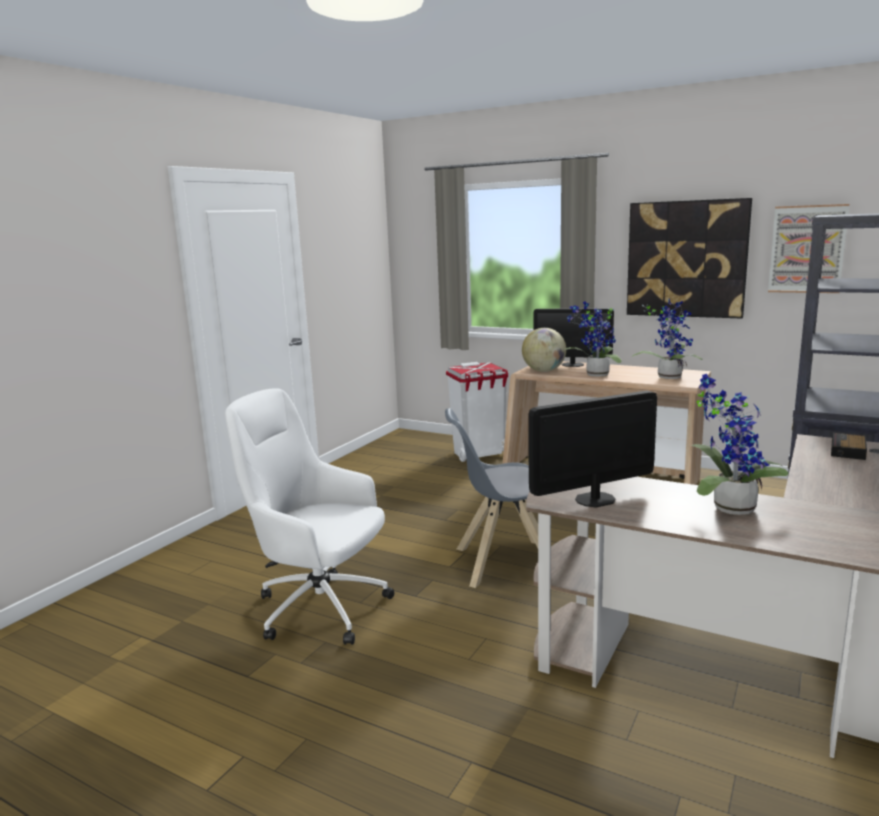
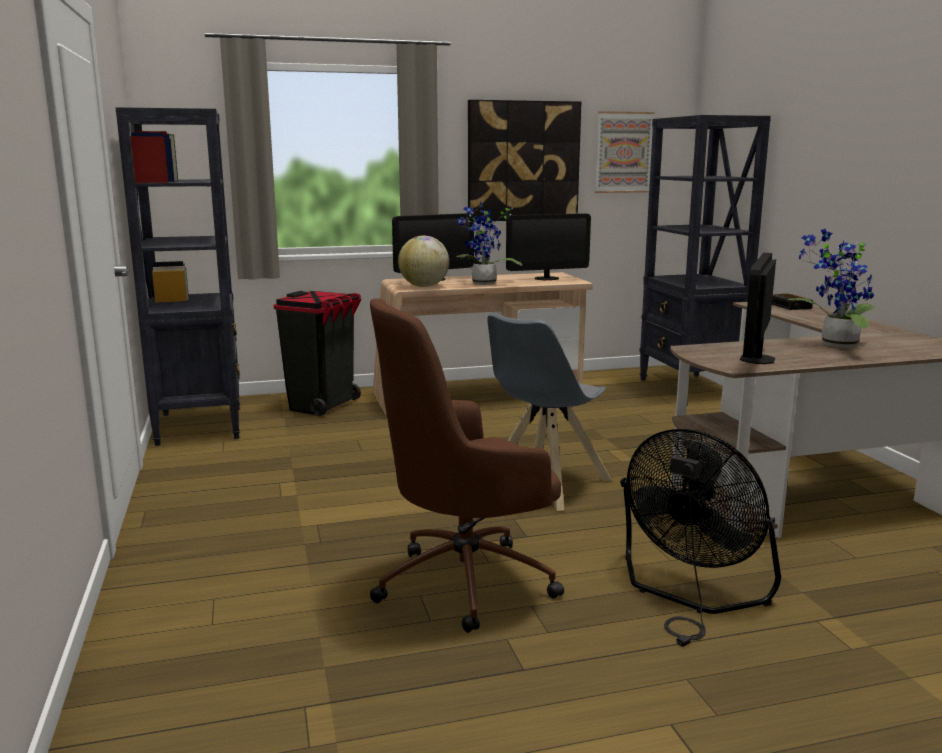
camera: 45 degrees left, 0 degrees up
(320, 609) = (464, 584): white office chair -> brown office chair
(388, 450) = (200, 425): none -> black bookcase
(425, 687) = (686, 594): none -> black fan
(479, 454) = (322, 406): white trash can -> black trash can
(669, 376) = (546, 278): potted plant -> monitor

